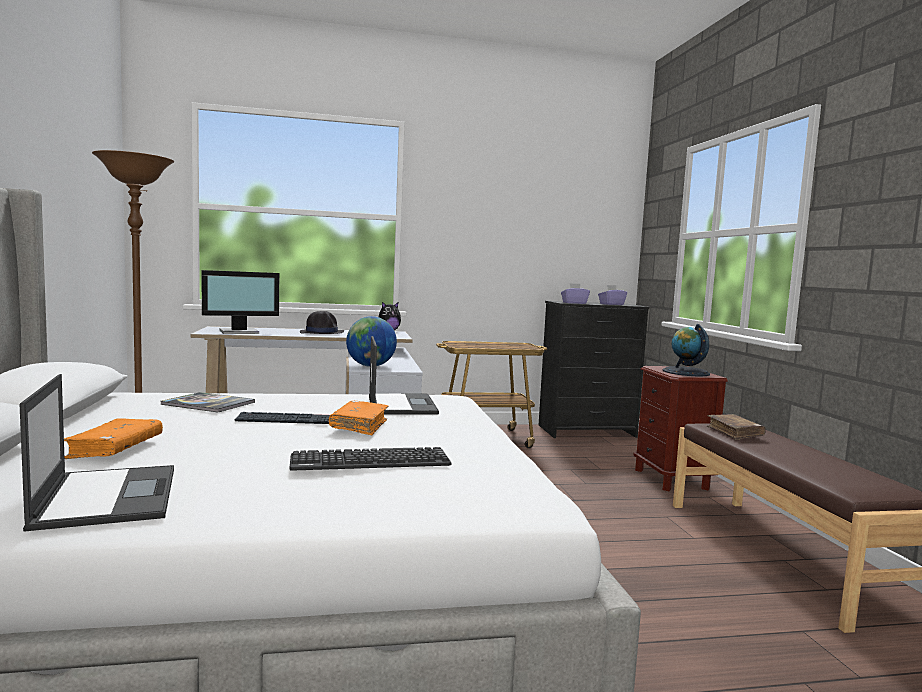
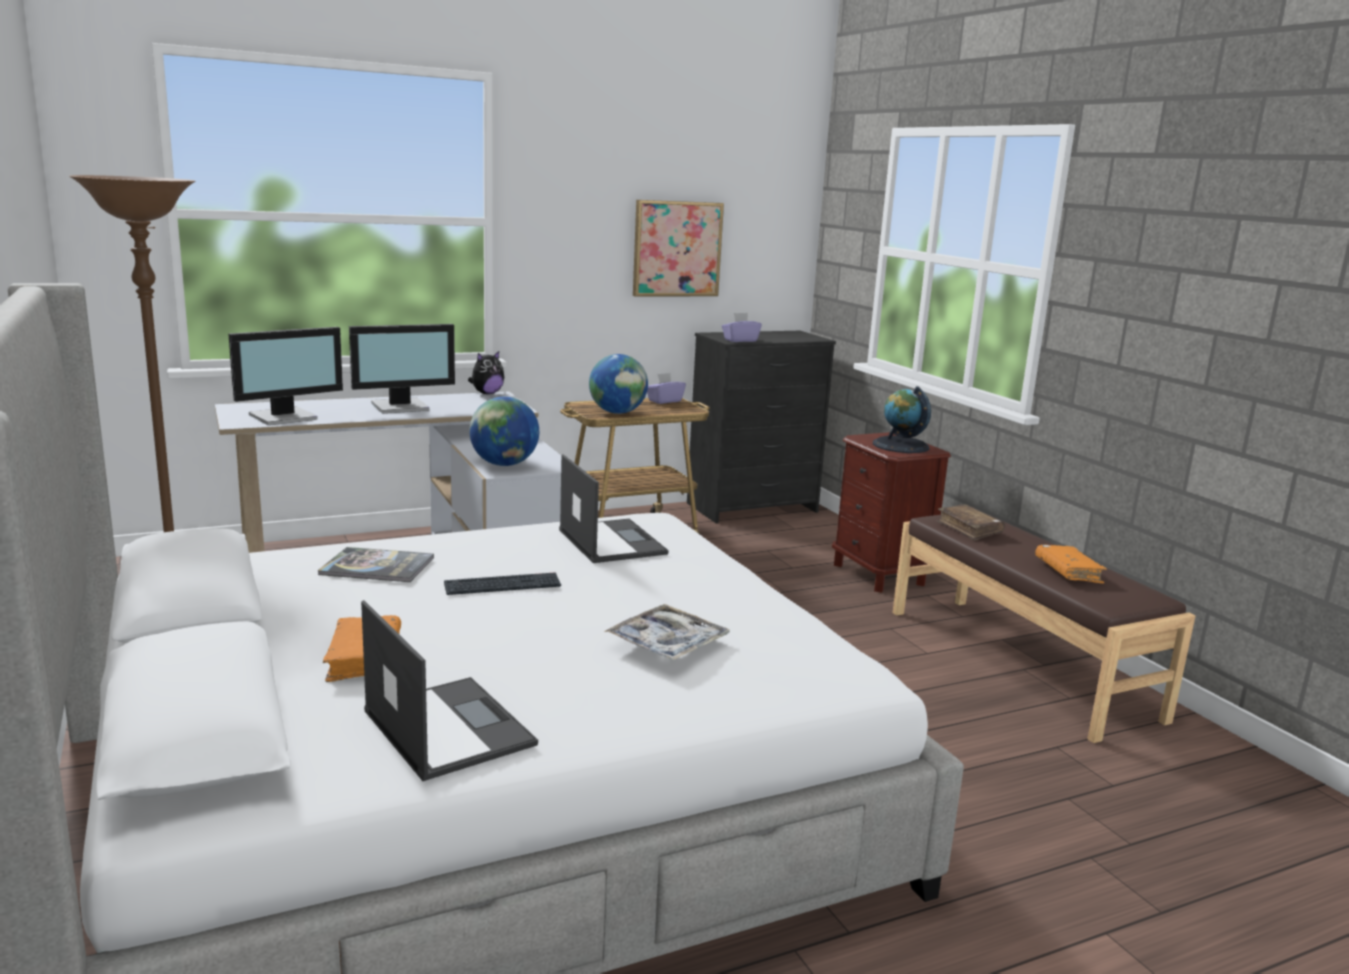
camera: 15 degrees left, 10 degrees up
(322, 332) = (401, 407): black hat -> monitor
(359, 426) = (597, 585): orange book -> orange book (1068, 572)
(370, 461) = (667, 643): keyboard -> tray
(475, 346) = (617, 412): none -> globe
(532, 241) = (677, 249): none -> picture
(611, 304) = (787, 339): purple tissue box -> purple tissue box (664, 401)

